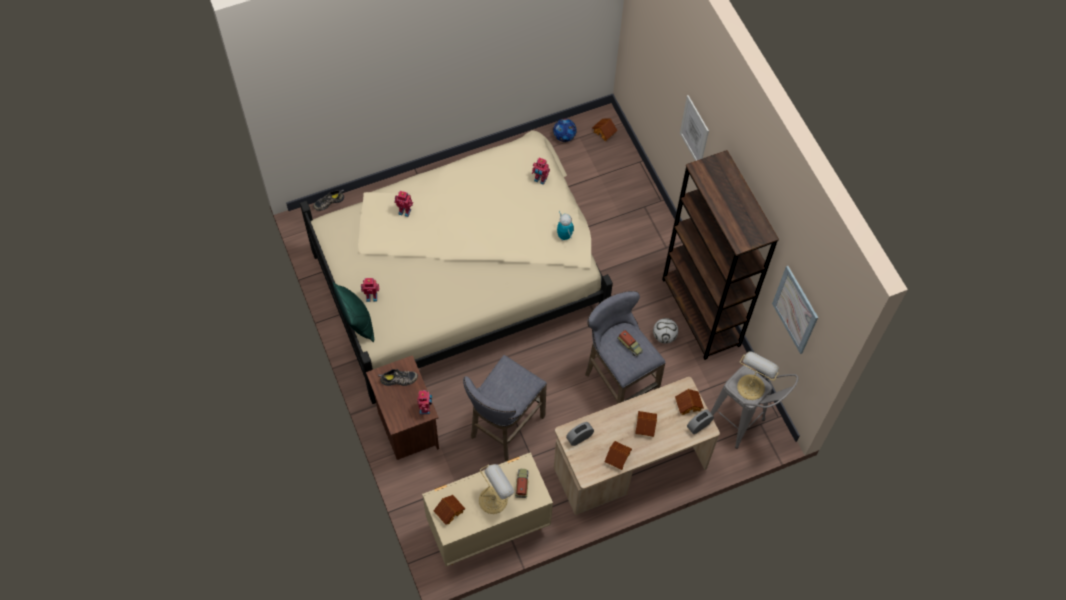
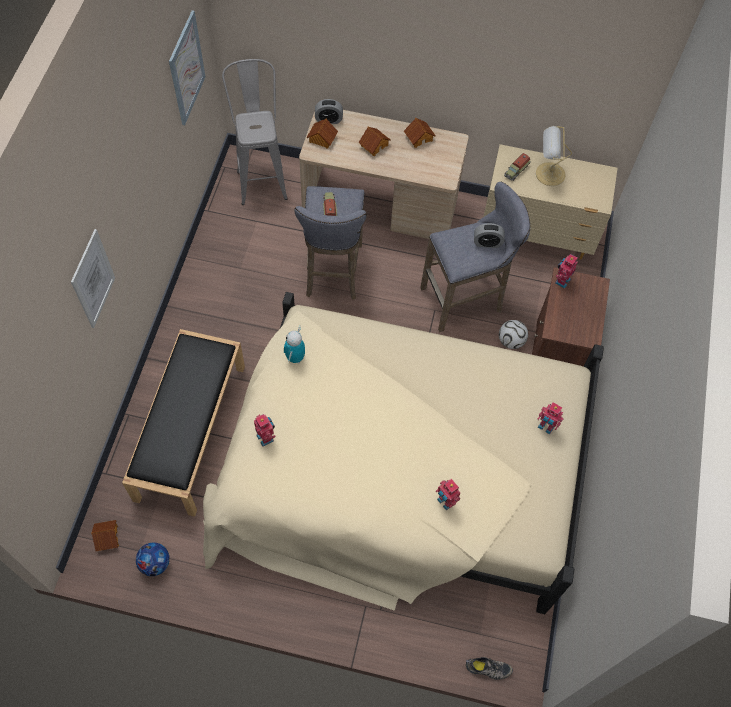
camera: 145 degrees left, 0 degrees up
(357, 322) = (577, 408): green pillow -> none
(398, 380) = (571, 322): shoe -> none
(449, 511) = (595, 187): toy house -> none
(579, 437) = (439, 170): alarm clock -> alarm clock (487, 243)
(612, 215) = (191, 432): none -> black bench
(664, 336) = (254, 285): football -> football (510, 341)
(701, 312) = (201, 284): brown bookcase -> none
(751, 386) = (253, 125): table lamp -> none

